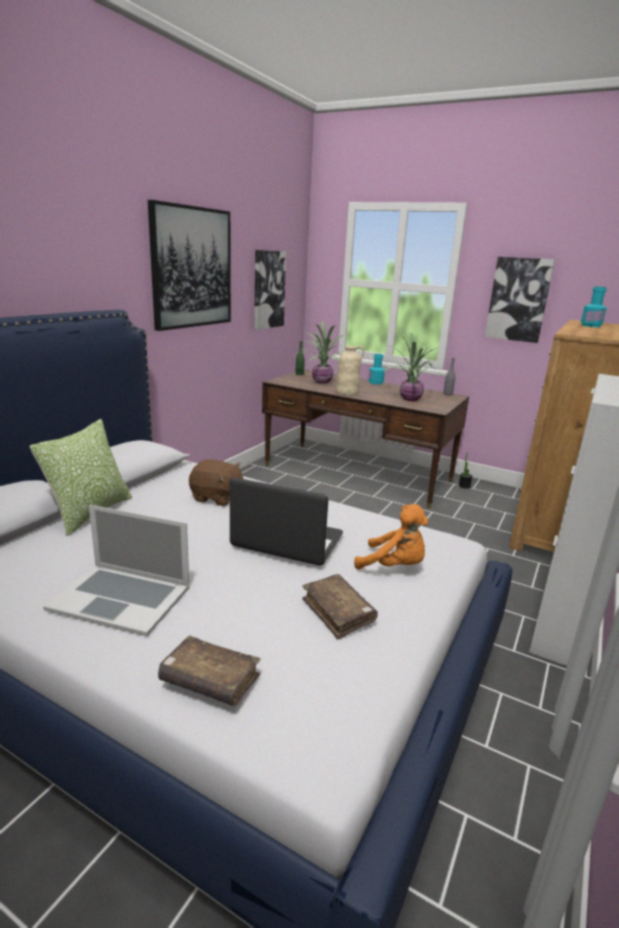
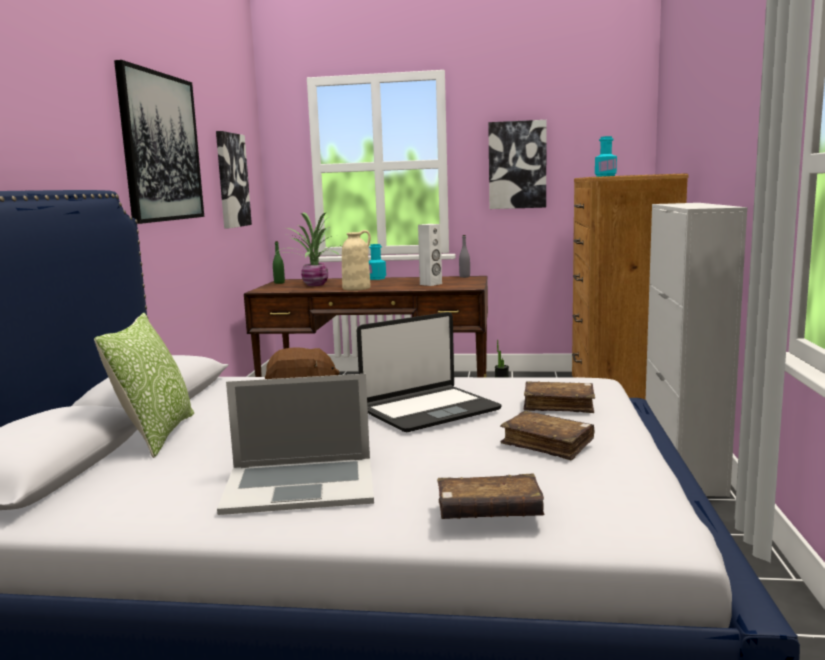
camera: 20 degrees left, 10 degrees down
(287, 542) = (429, 410): laptop -> laptop turned 150 degrees clockwise
(394, 566) = (558, 405): orange plush toy -> brown book
(410, 399) = (431, 284): potted plant -> white speaker

